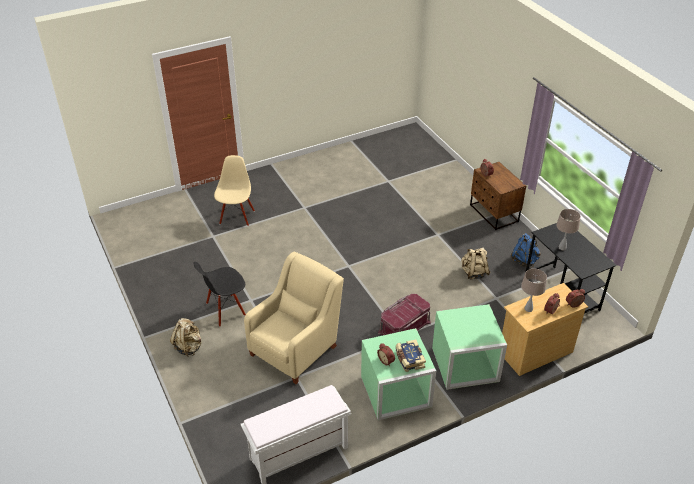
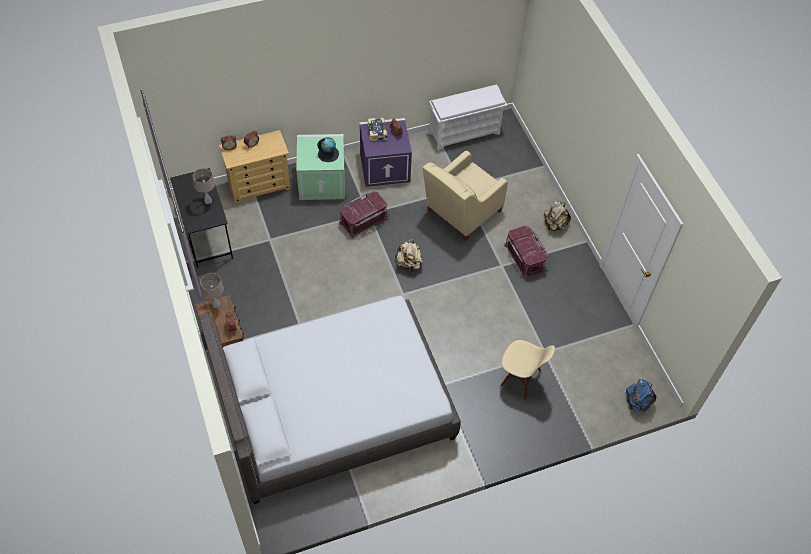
camera: 175 degrees left, 15 degrees up
(225, 310) = (525, 257): black chair -> red storage box
(236, 217) = (520, 379): beige chair -> beige chair turned 75 degrees counterclockwise
(389, 186) = (334, 408): none -> grey bed
(395, 392) = (385, 166): green storage box -> purple storage box
(460, 326) = (328, 154): none -> globe
(474, 273) = (279, 270): beige backpack -> beige backpack (408, 264)
(524, 261) = (222, 278): blue backpack -> blue backpack (637, 402)
(528, 308) = (269, 148): beige table lamp -> beige table lamp (216, 305)

